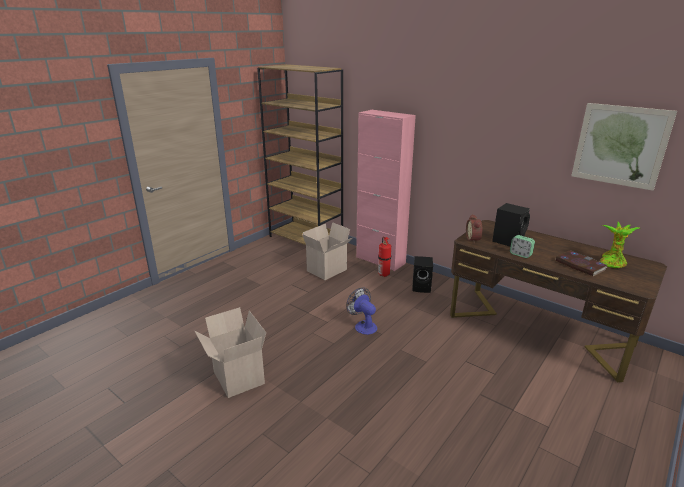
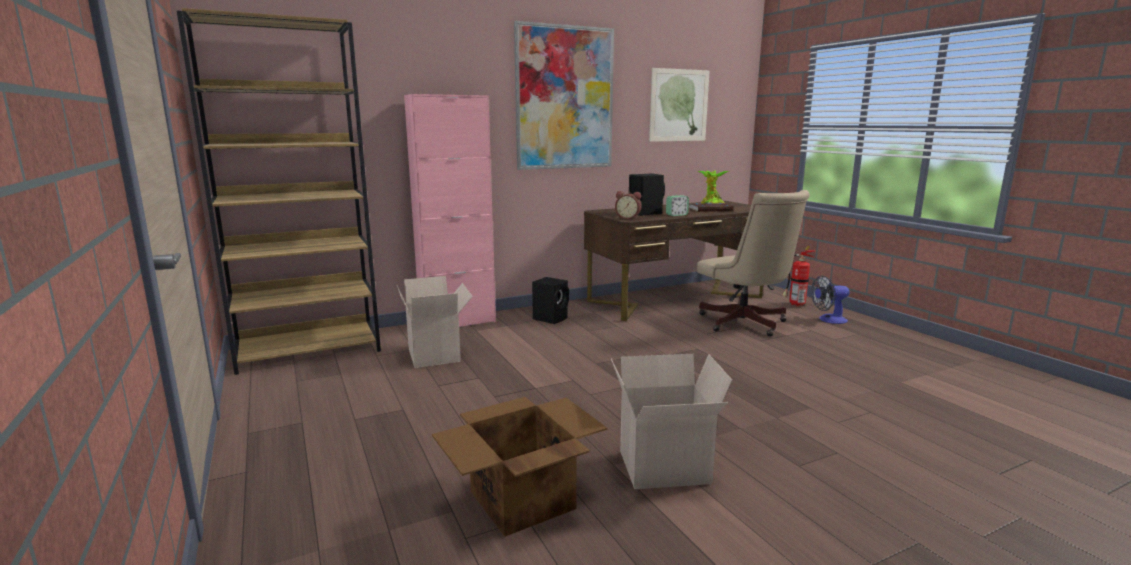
camera: 65 degrees left, 10 degrees down
(194, 341) = (520, 500): none -> cardboard box
(363, 325) = (602, 362): fan -> fan (828, 320)
(383, 274) = (495, 328): fire extinguisher -> fire extinguisher (794, 304)
(485, 123) = (564, 98): none -> picture
(515, 380) = (745, 324): none -> beige office chair

